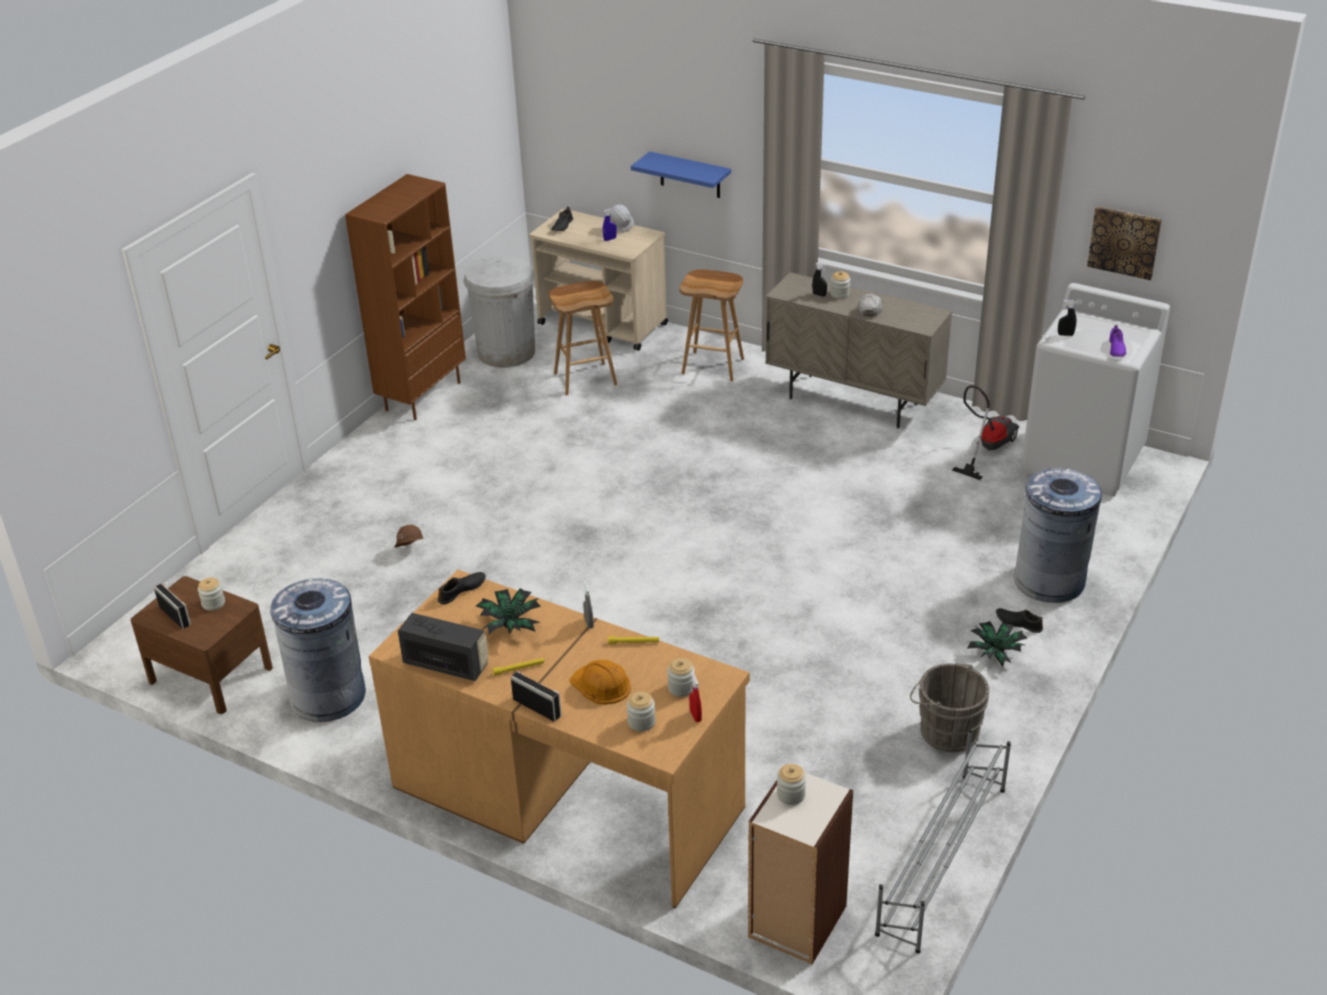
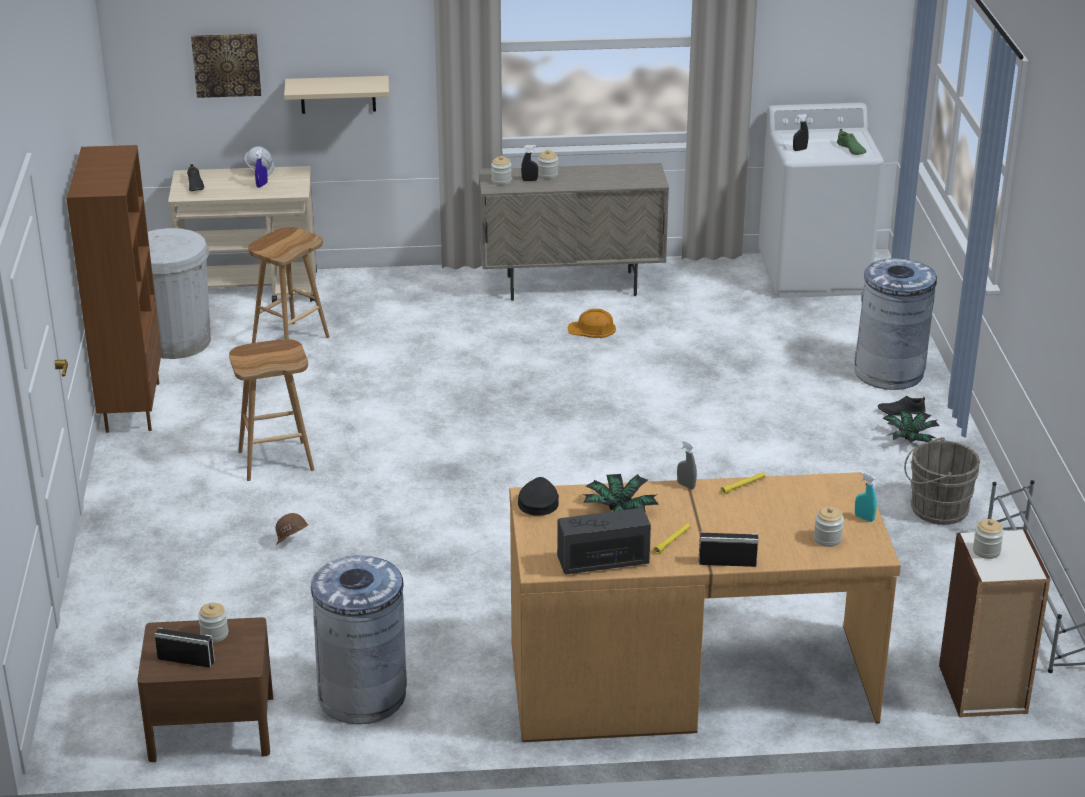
camera: 35 degrees left, 5 degrees down
(462, 591) = (538, 502): black shoe -> black cap
(601, 685) = (758, 526): orange hard hat -> orange hard hat (592, 329)
(681, 688) = (826, 503): jar -> jar (501, 181)
(690, 175) = (338, 94): blue shelf -> beige shelf
(695, 716) = (864, 518): red spray bottle -> turquoise spray bottle
(714, 366) = (407, 294): brown stool -> brown stool (277, 460)
(869, 309) = (589, 180): white cap -> none
(986, 448) = (727, 289): vacuum cleaner -> none
(1116, 349) = (851, 149): purple shoe -> green shoe
(1124, 242) = (815, 53): picture -> picture (226, 64)

